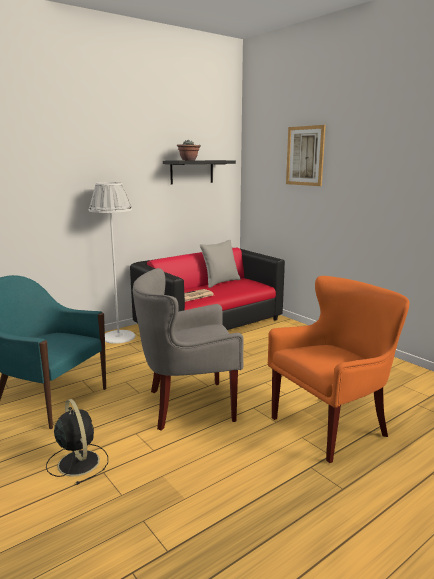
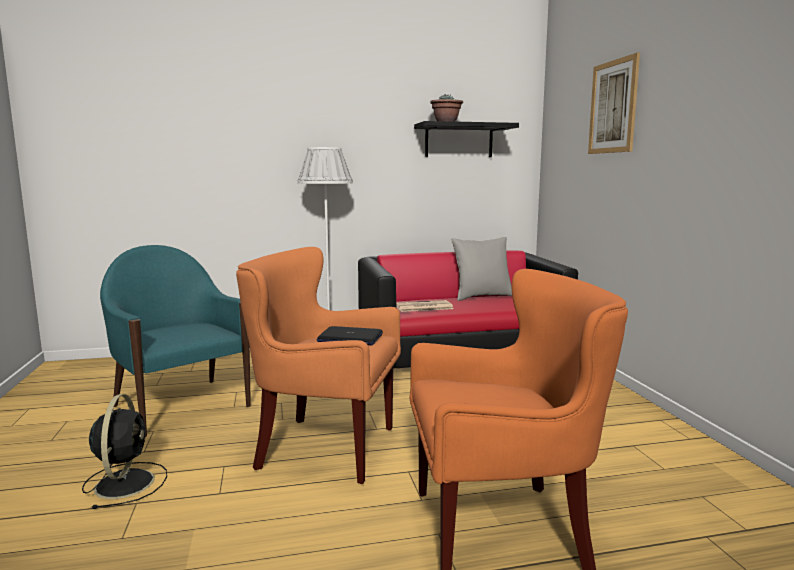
camera: 25 degrees right, 5 degrees down
(188, 405) = (323, 447): grey armchair -> orange armchair
(203, 330) = (349, 338): none -> laptop

